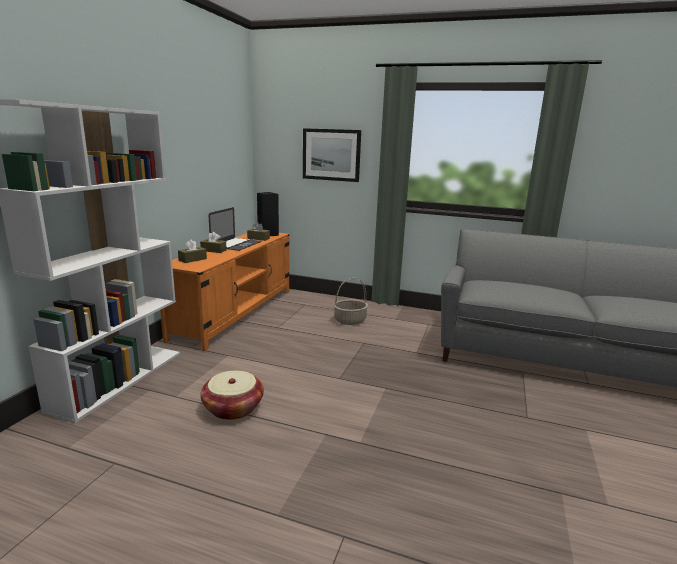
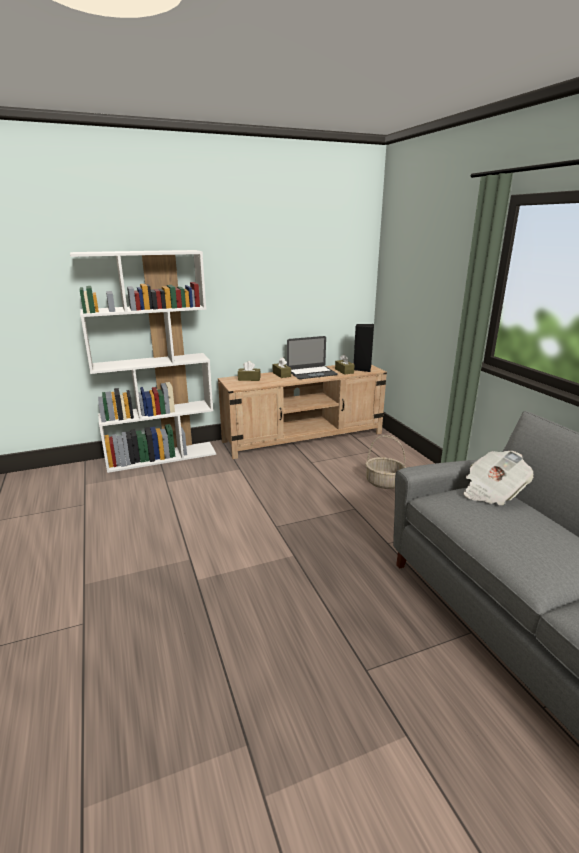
camera: 50 degrees right, 5 degrees up
(233, 408) = (177, 507): basket -> none
(236, 313) = (303, 437): orange tv stand -> beige tv stand
(331, 155) = (431, 288): picture -> none
(491, 279) = (492, 492): none -> newspaper

